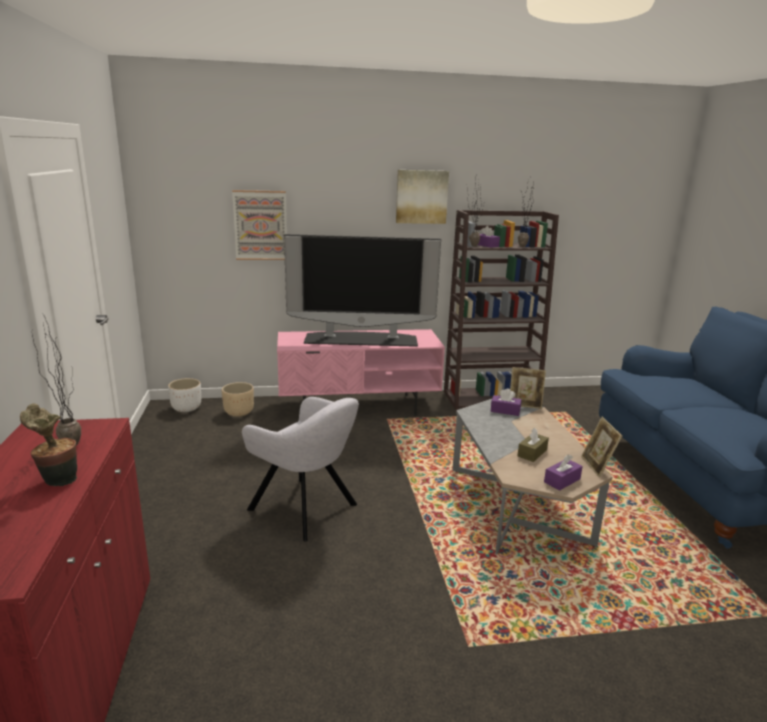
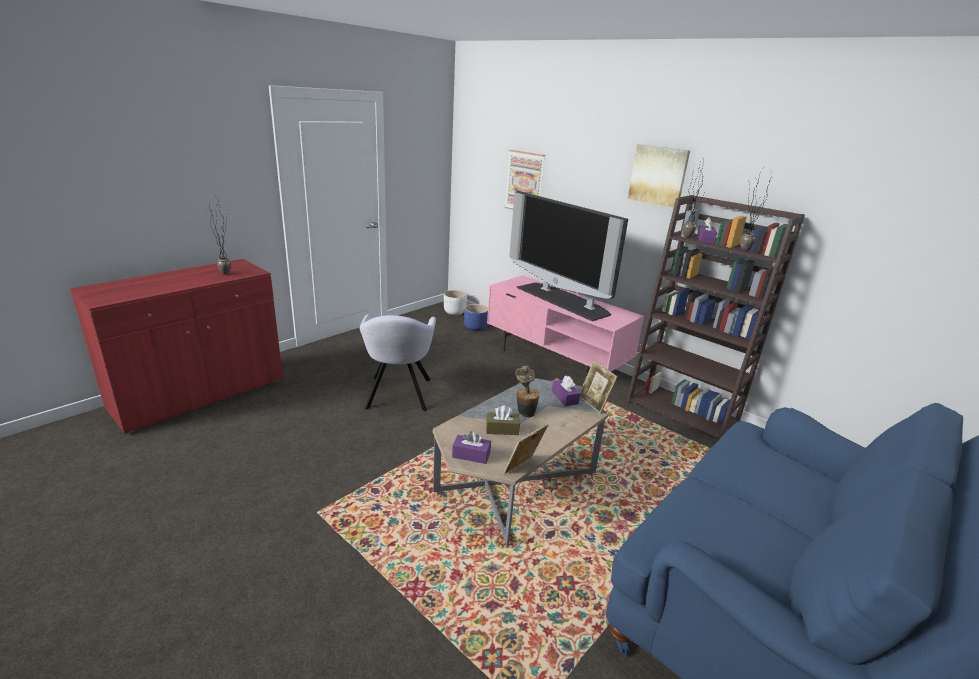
camera: 50 degrees right, 5 degrees up
(57, 481) = (188, 282): potted plant -> potted plant (524, 412)
(238, 413) = (475, 328): beige planter -> blue planter

